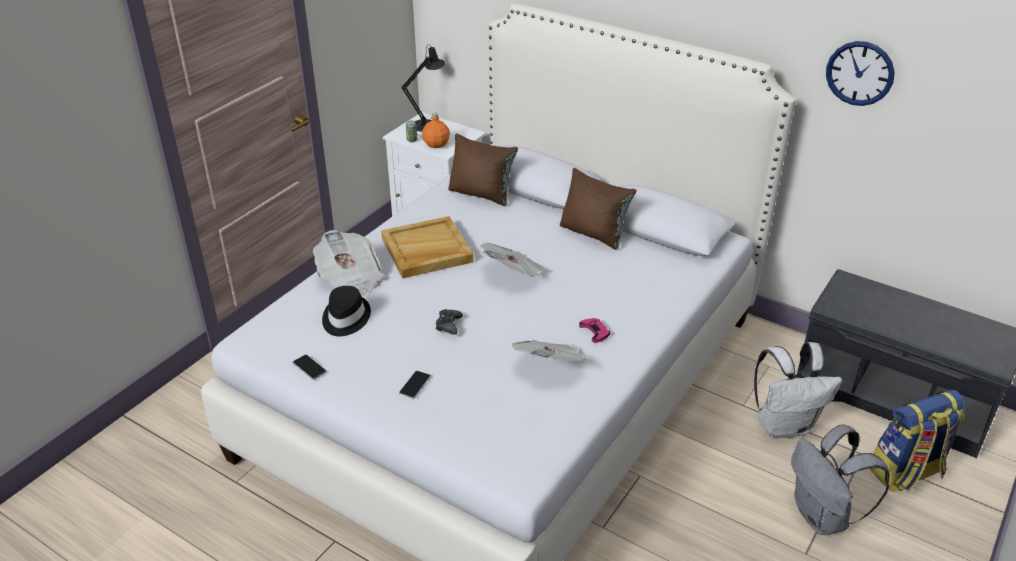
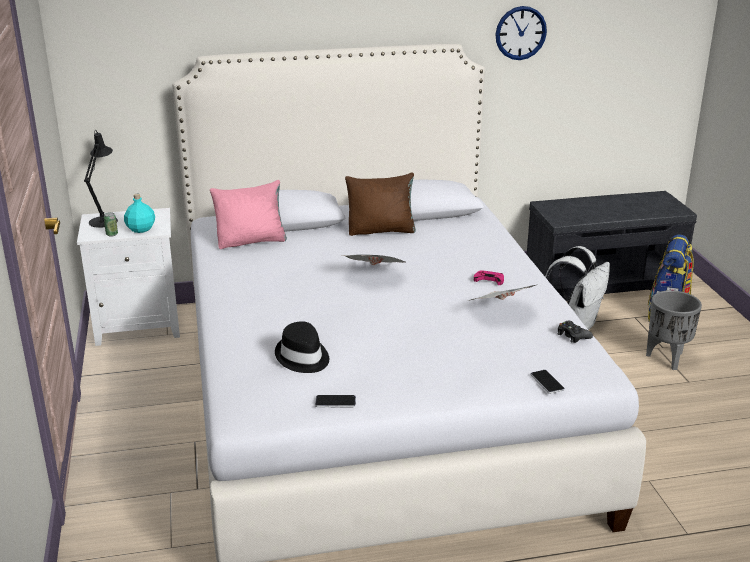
camera: 45 degrees left, 10 degrees down
(350, 279) = (251, 335): newspaper -> none
(415, 385) = (435, 368): phone -> phone (547, 382)
(426, 250) = (279, 290): beige tray -> none
(436, 144) = (140, 229): orange bottle -> turquoise bottle
(448, 325) = (388, 323): black game controller -> black game controller (572, 336)
(482, 194) = (251, 241): brown pillow -> pink pillow
(823, 517) = (667, 359): grey backpack -> grey planter

